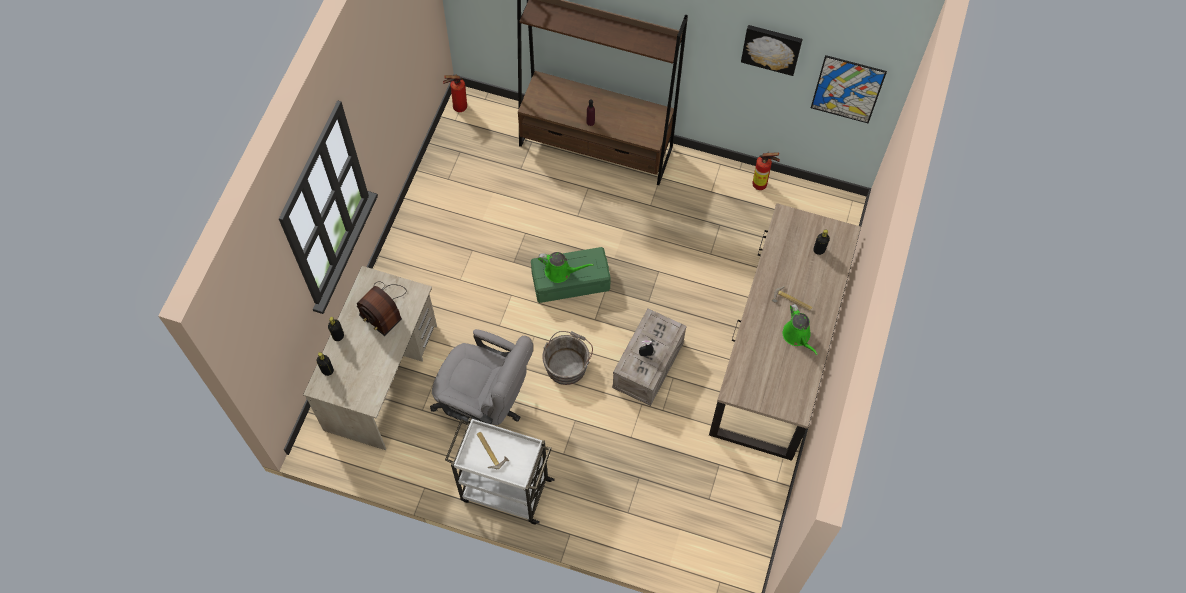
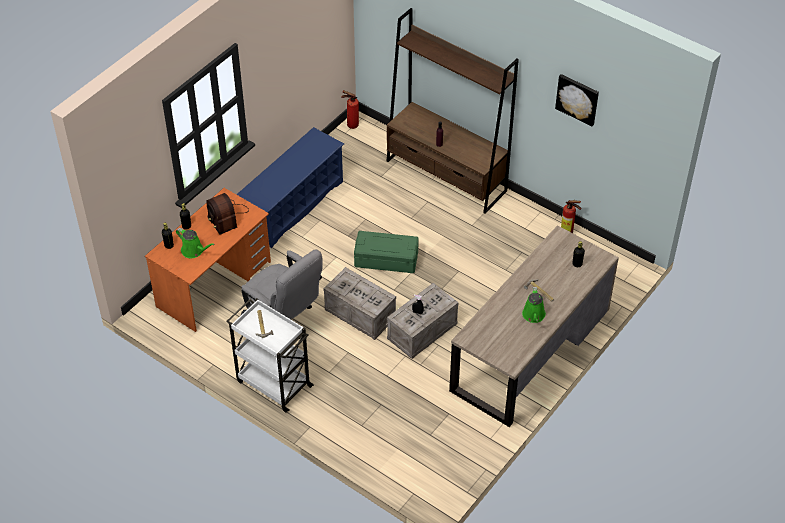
camera: 20 degrees right, 15 degrees down
(381, 377) = (214, 284): beige desk -> orange desk
(433, 240) = (293, 206): none -> blue shoe rack
(560, 272) = (377, 244): green watering can -> green watering can (194, 251)
(567, 364) = (359, 313): grey bucket -> crate
(847, 89) = (632, 146): picture -> none

